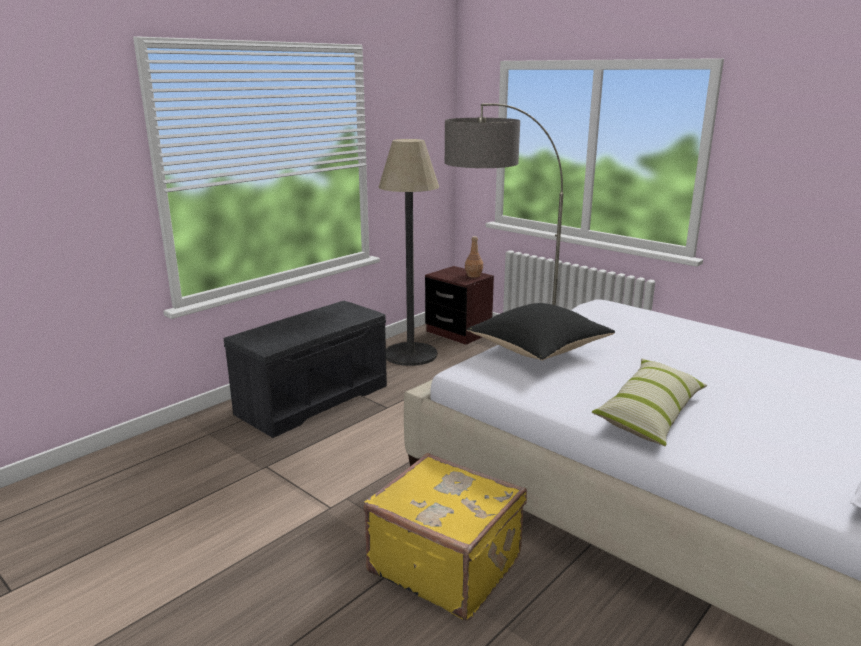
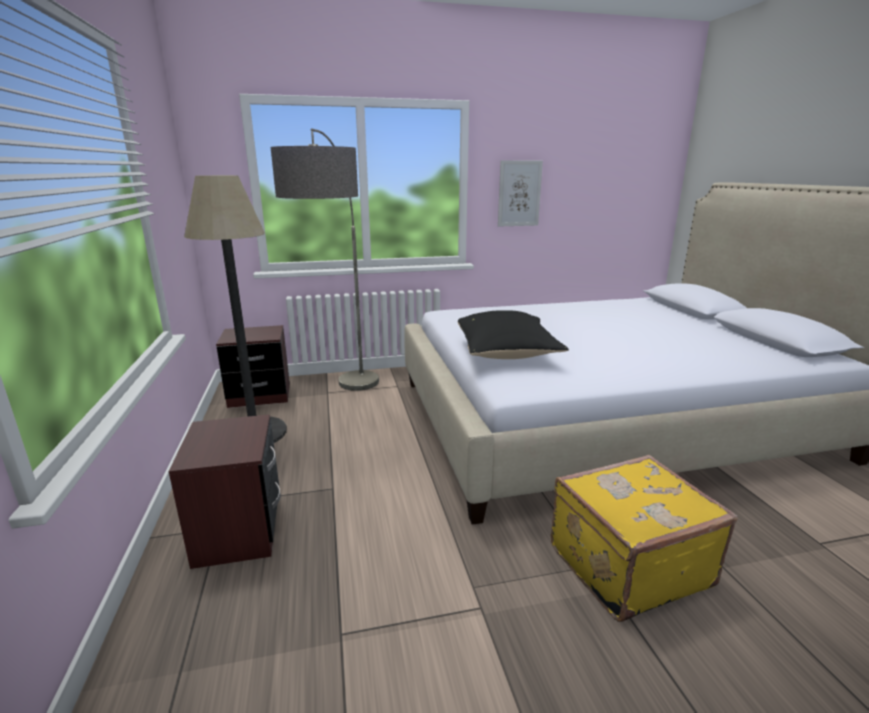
camera: 55 degrees left, 0 degrees up
(313, 399) = (239, 530): grey bench -> brown nightstand
(473, 275) = (266, 330): brown bottle -> none
(650, 414) = (649, 359): pillow -> none
(782, 180) = (519, 193): none -> picture

